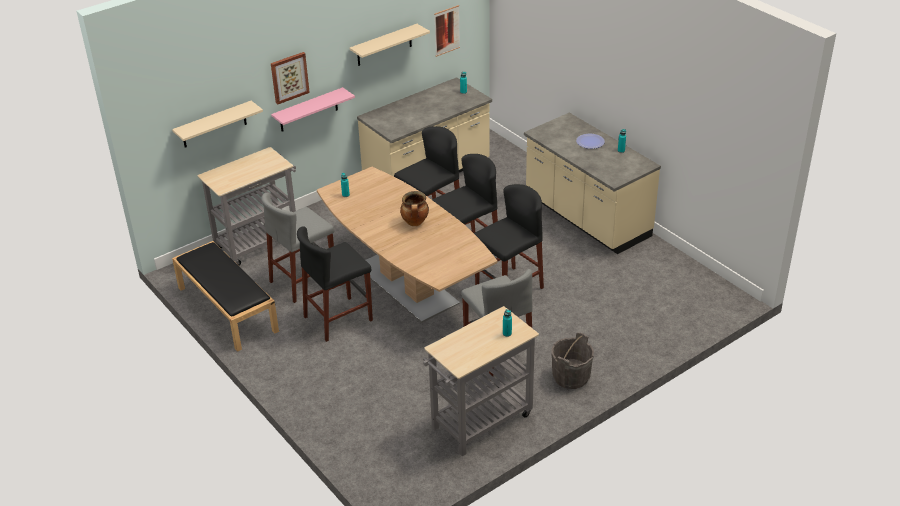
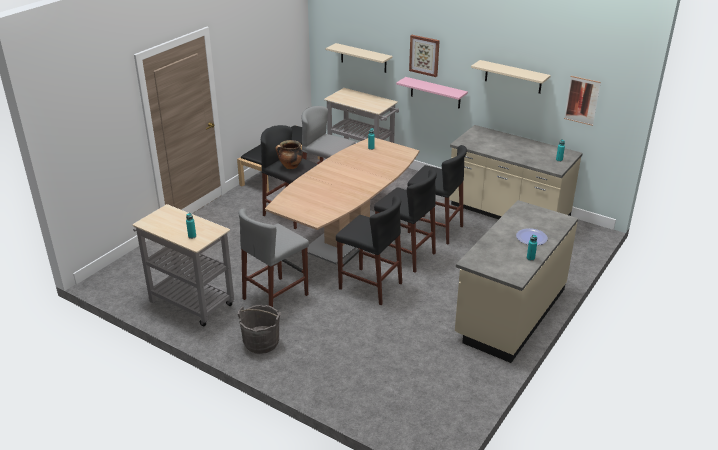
camera: 70 degrees right, 5 degrees down
(415, 223) = (350, 182): cooking pot -> cooking pot (290, 167)

